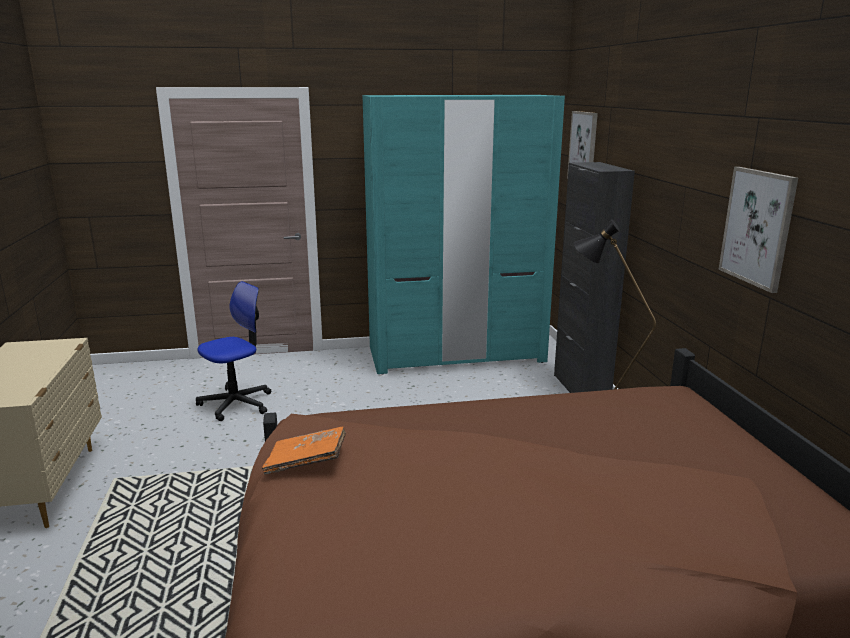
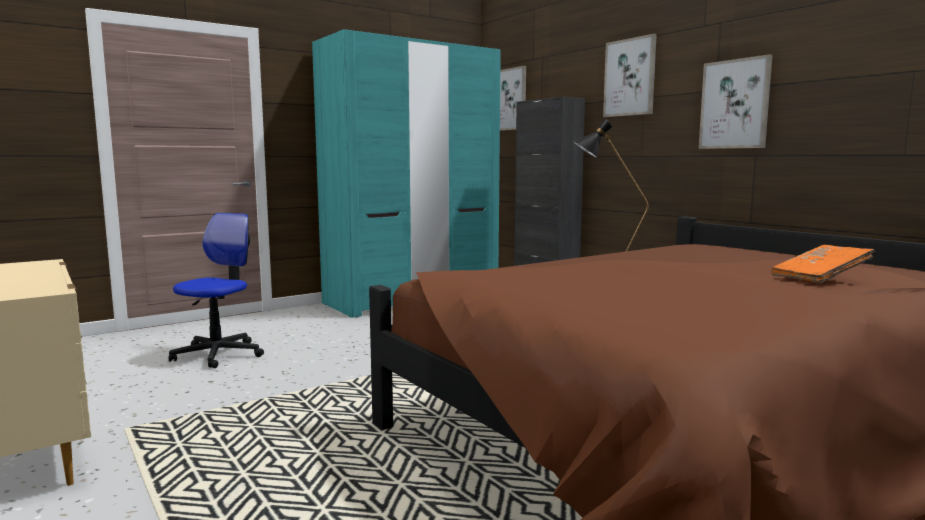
camera: 25 degrees left, 10 degrees down
(306, 462) = (495, 286): orange book -> orange book (820, 277)
(674, 158) = (630, 77): none -> picture

